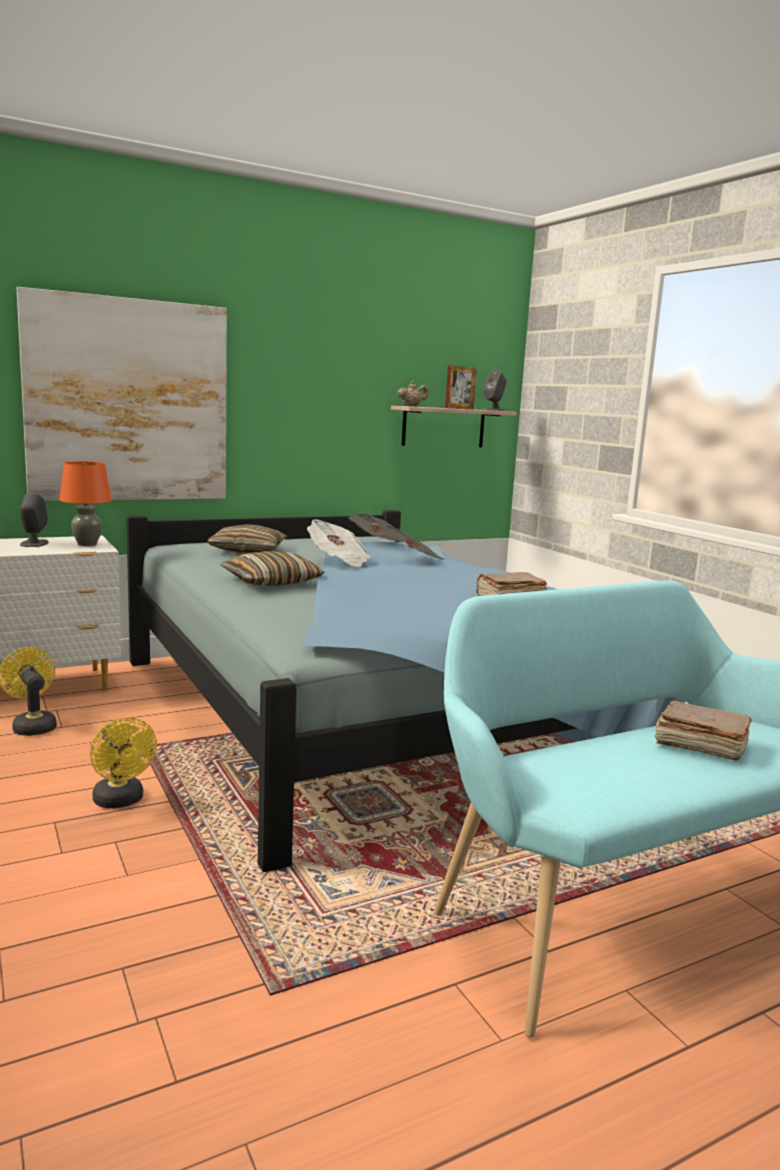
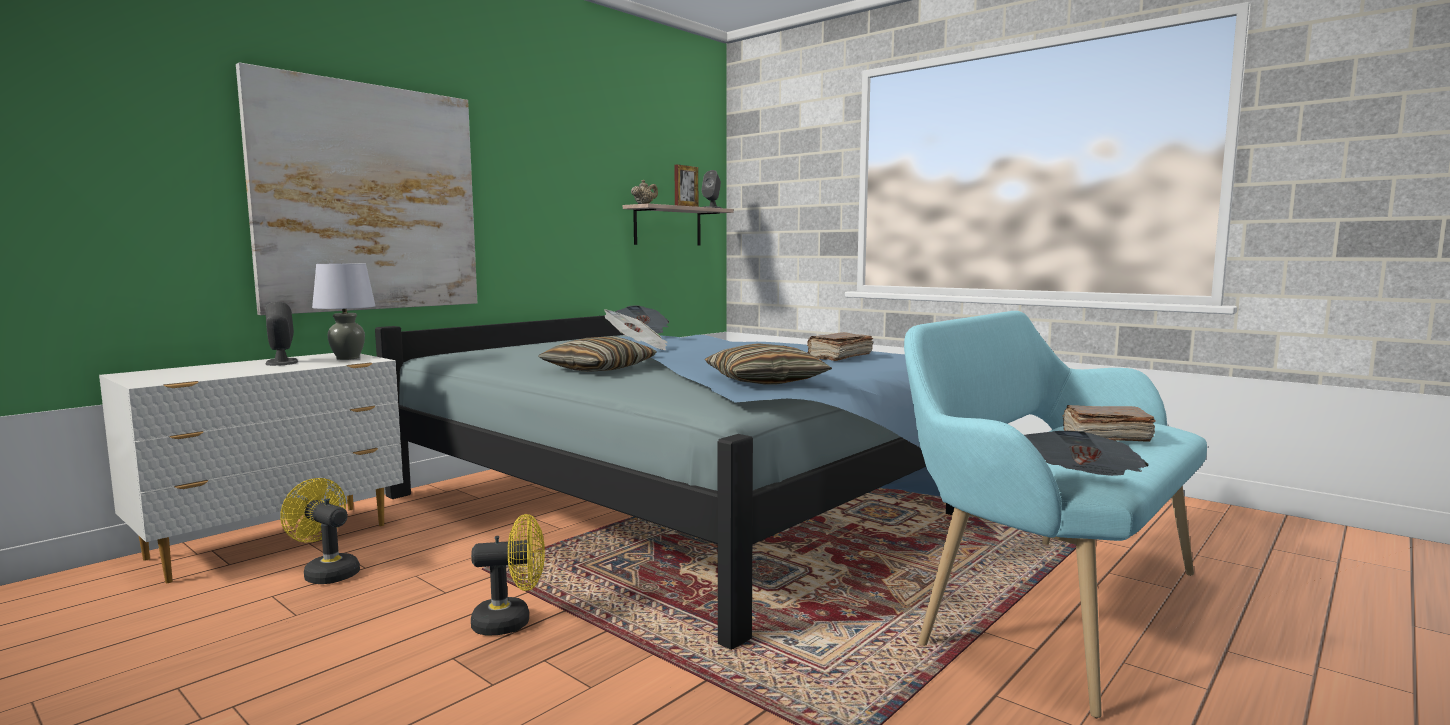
camera: 20 degrees left, 5 degrees down
(87, 544) = (347, 358): orange table lamp -> grey table lamp
(121, 801) = (511, 622): yellow fan -> yellow fan turned 45 degrees counterclockwise
(248, 551) = (525, 352): pillow -> pillow (765, 381)
(413, 560) = (704, 342): newspaper -> newspaper (1082, 486)

